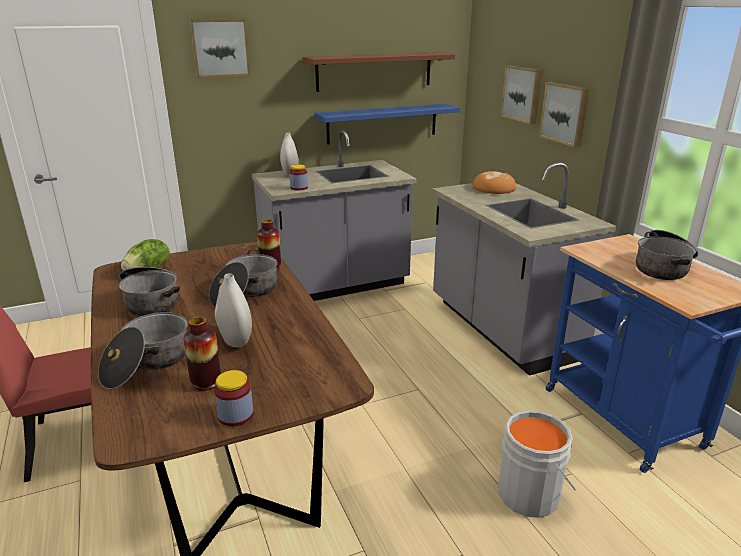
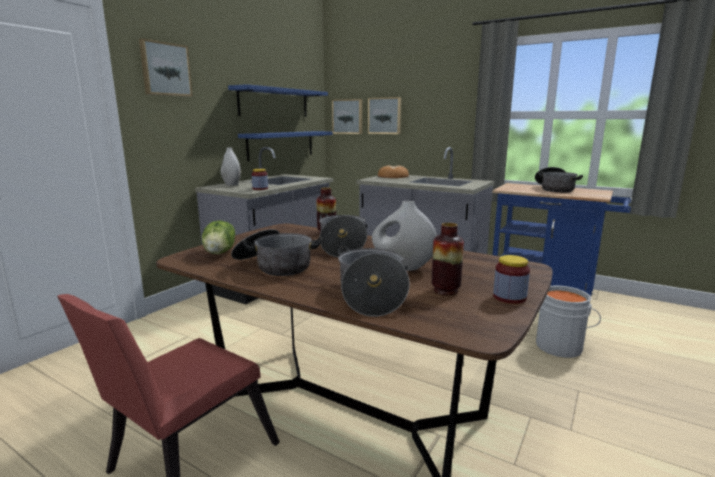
camera: 35 degrees left, 10 degrees down
(374, 71) = (274, 103): brown shelf -> blue shelf
(565, 113) = (426, 122): picture -> picture (348, 116)

